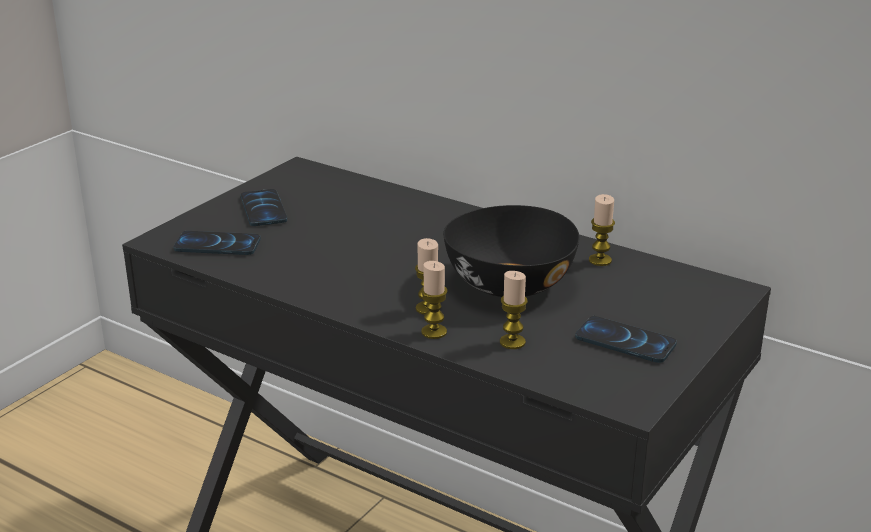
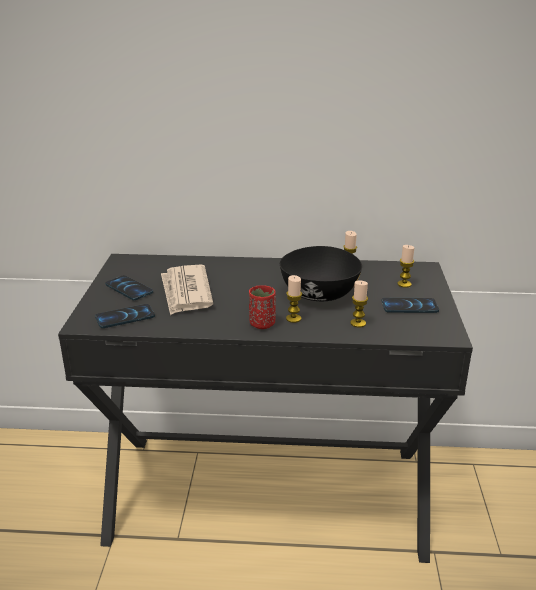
camera: 30 degrees left, 0 degrees up
(328, 233) = (186, 292): none -> newspaper
(376, 303) = (262, 324): none -> red cup
(434, 332) = (312, 330): candle -> candle (404, 284)

